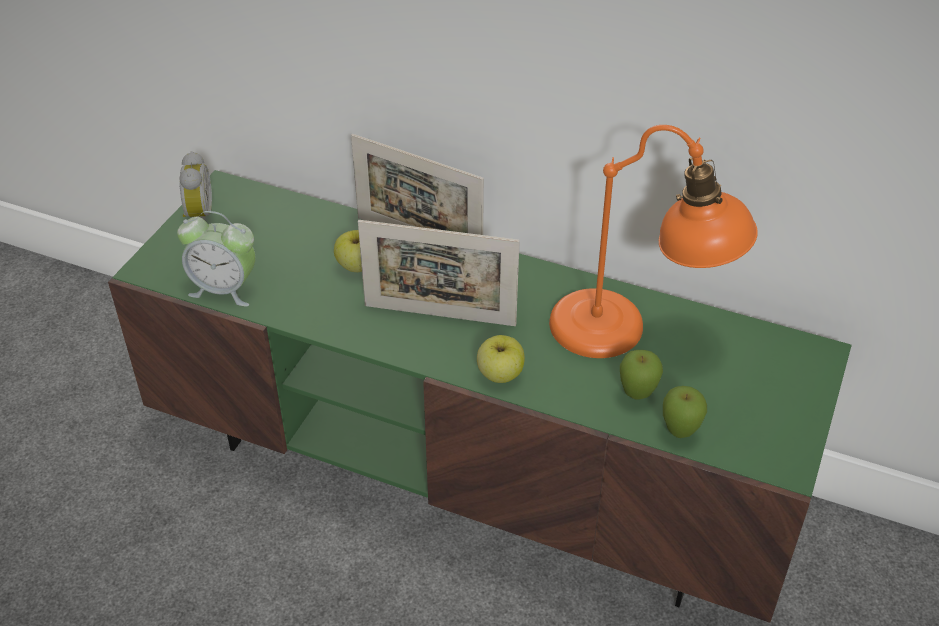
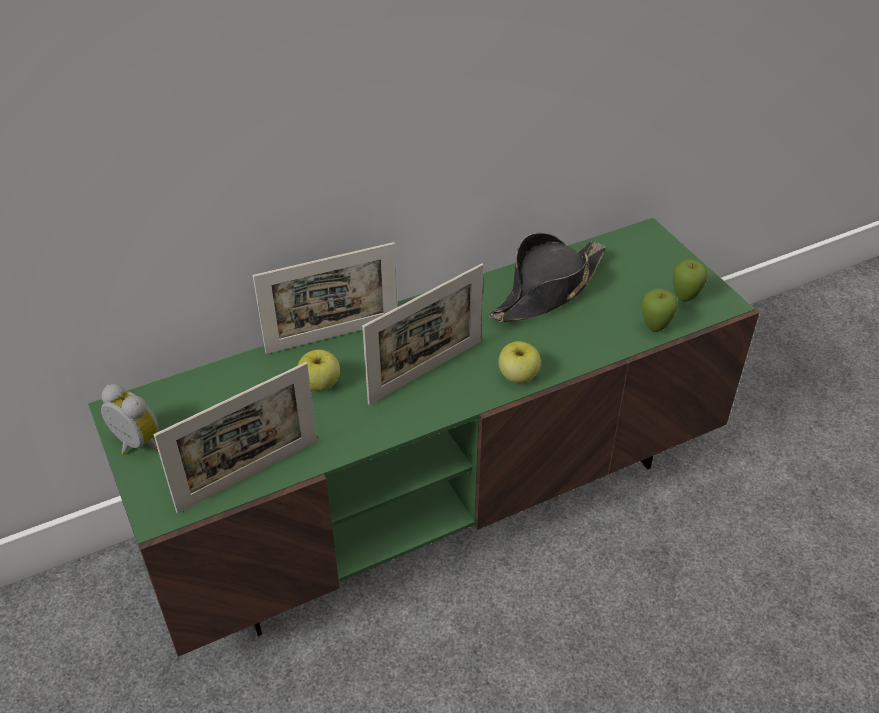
camera: 50 degrees left, 0 degrees up
(224, 289) = (249, 475): alarm clock -> picture frame
(637, 395) = (604, 326): apple -> apple (685, 298)
(638, 330) = (547, 290): orange table lamp -> black hat

